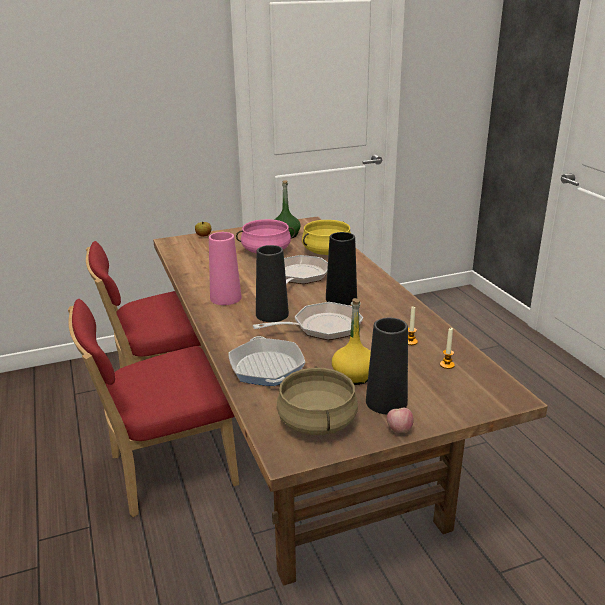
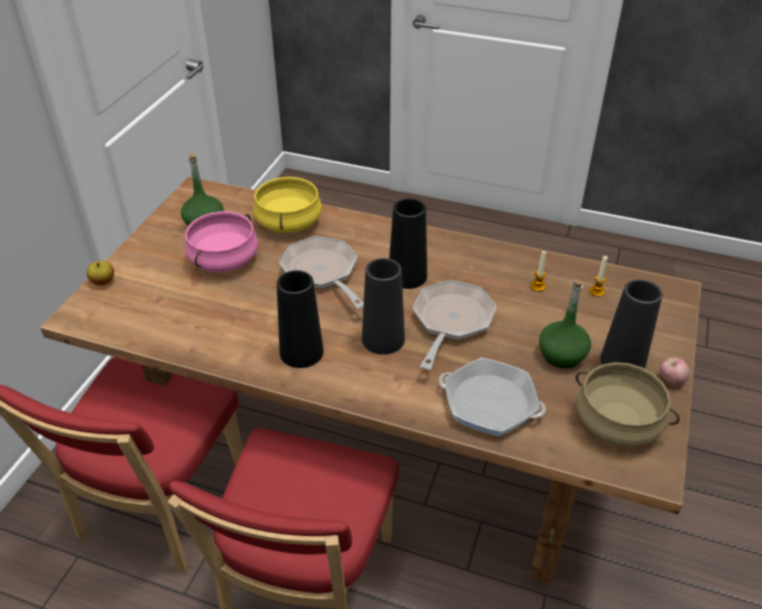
camera: 50 degrees left, 15 degrees up
(225, 298) = (301, 352): pink vase -> black vase
(354, 376) = (562, 355): yellow bottle -> green bottle

